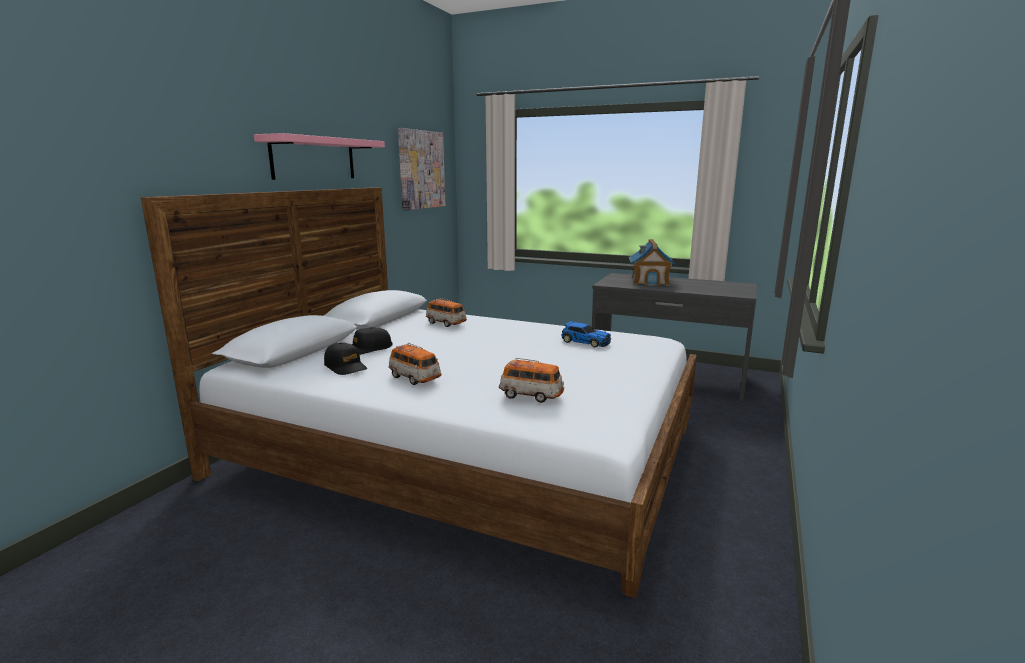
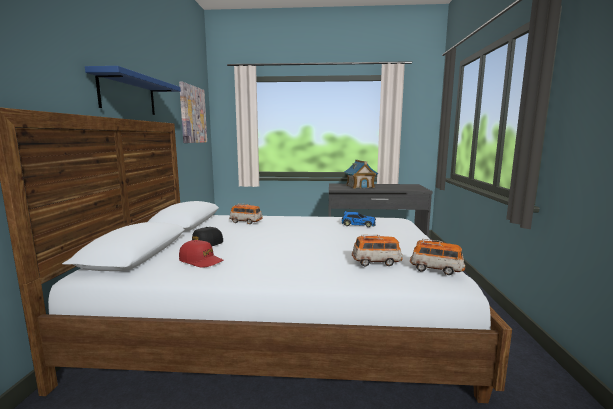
camera: 20 degrees left, 5 degrees down
(314, 158) = (128, 95): pink shelf -> blue shelf
(346, 367) = (201, 261): black cap -> red cap
(415, 378) = (271, 262): toy car -> toy car (436, 269)

